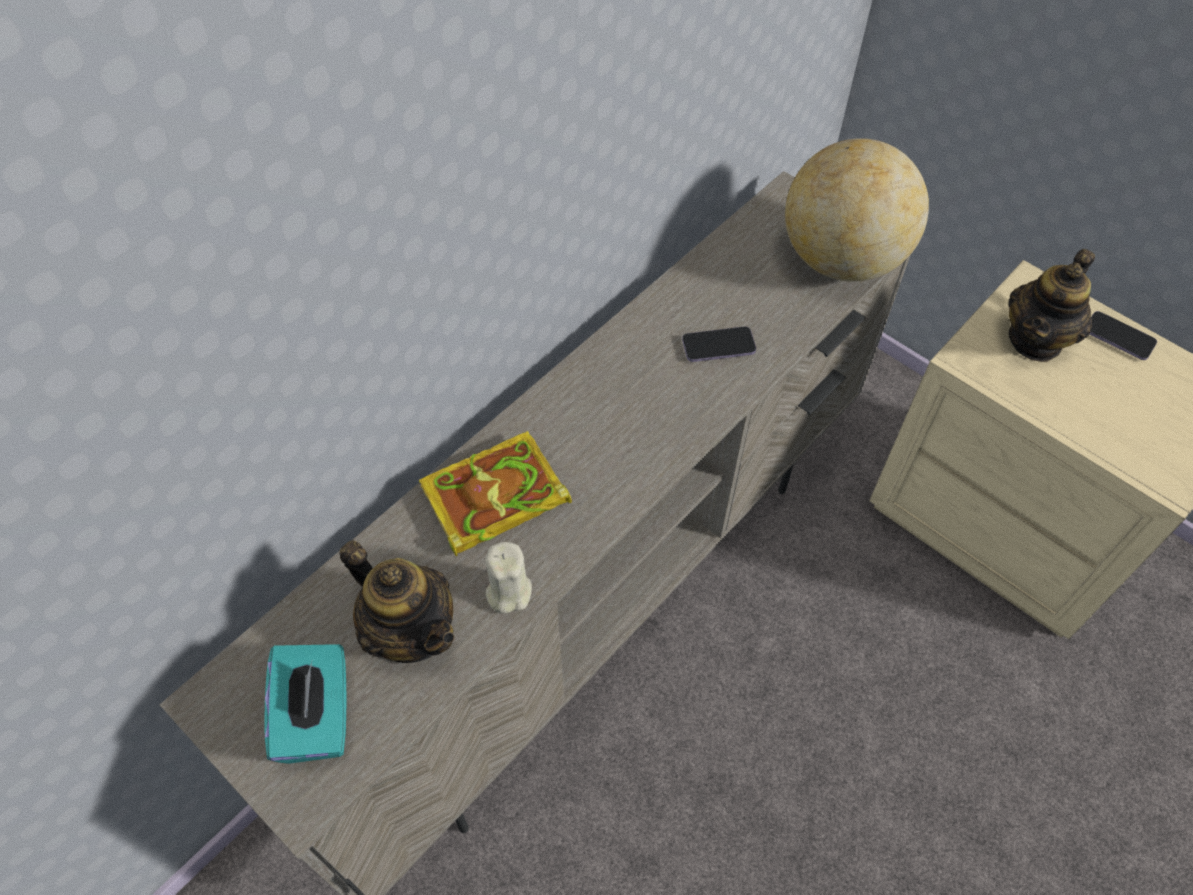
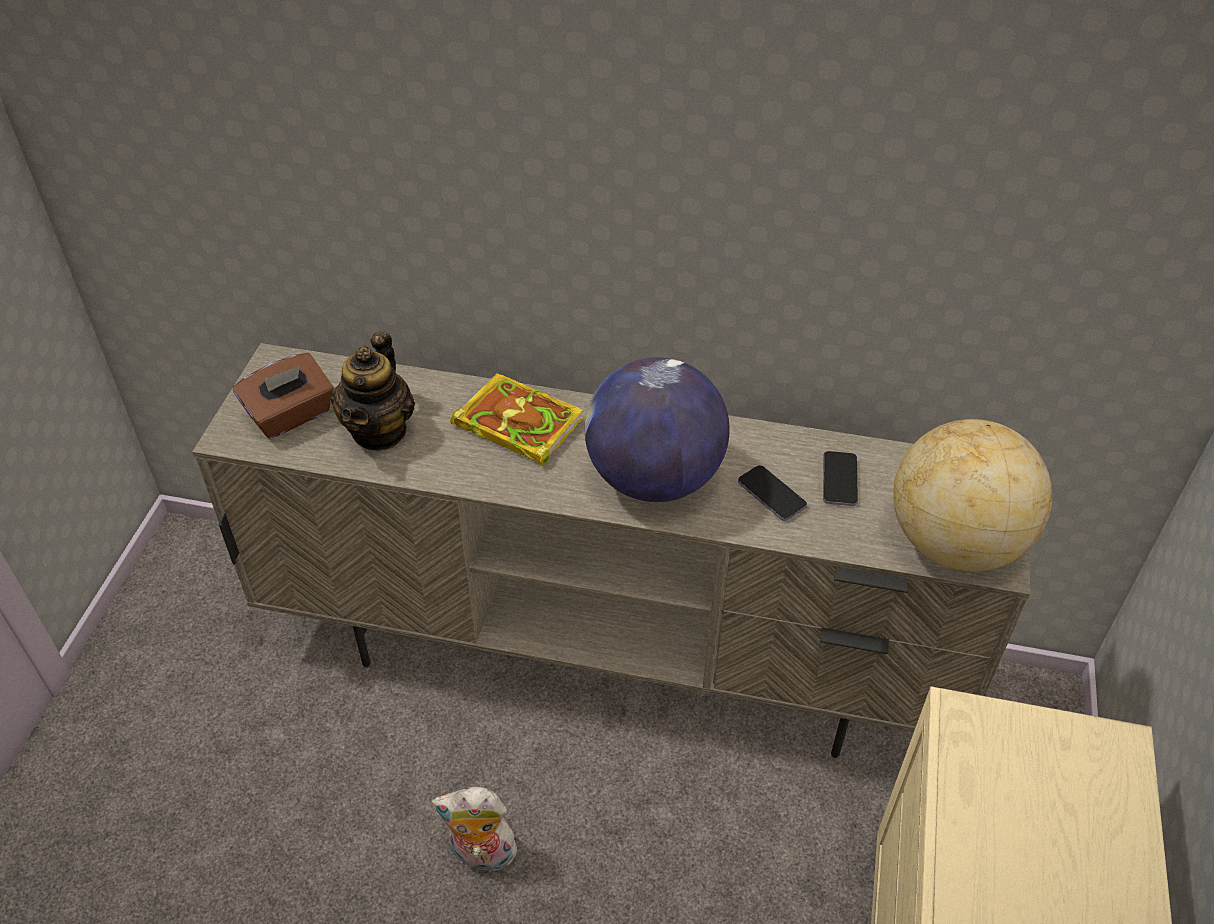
camera: 60 degrees right, 10 degrees down
(318, 716) = (291, 415): turquoise tissue box -> brown tissue box
(508, 591) = (443, 466): beige candle -> none
(644, 420) = (654, 478): none -> globe
(732, 814) = (481, 855): none -> plush toy
(1035, 340) = (1043, 772): teapot -> none
(1118, 337) = (1124, 855): phone -> phone (839, 480)

